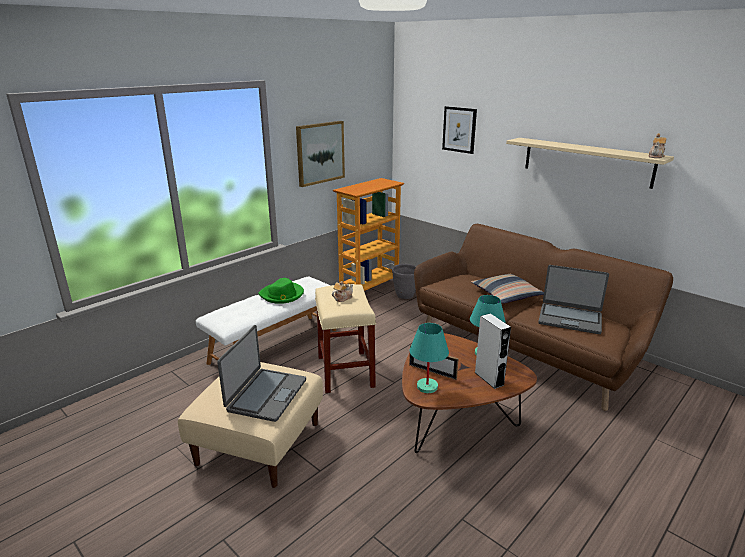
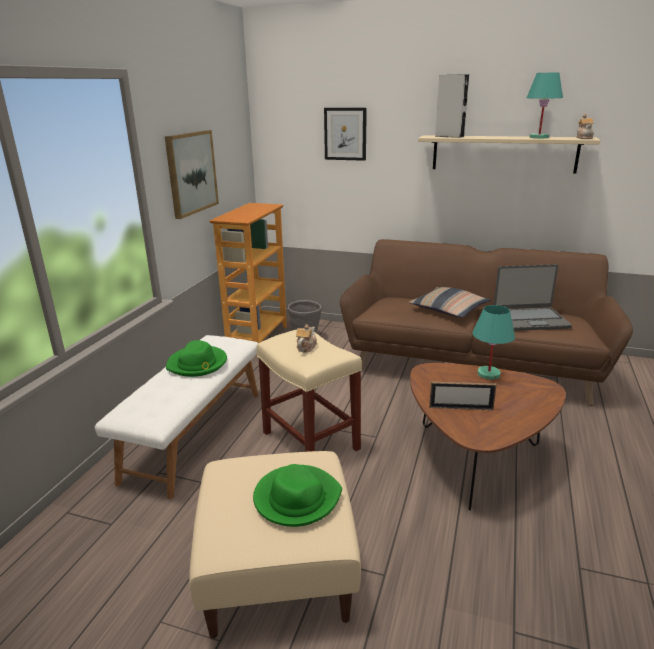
camera: 25 degrees left, 0 degrees up
(266, 395) = (296, 498): laptop -> green hat
(427, 386) = (473, 426): turquoise table lamp -> turquoise table lamp (538, 137)
(489, 378) = (521, 399): grey speaker -> grey speaker (449, 136)

